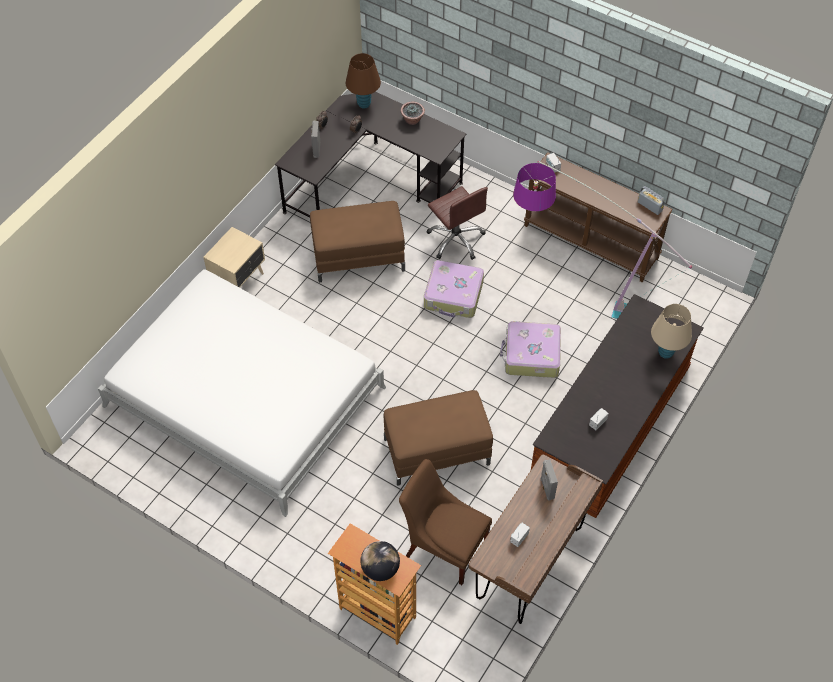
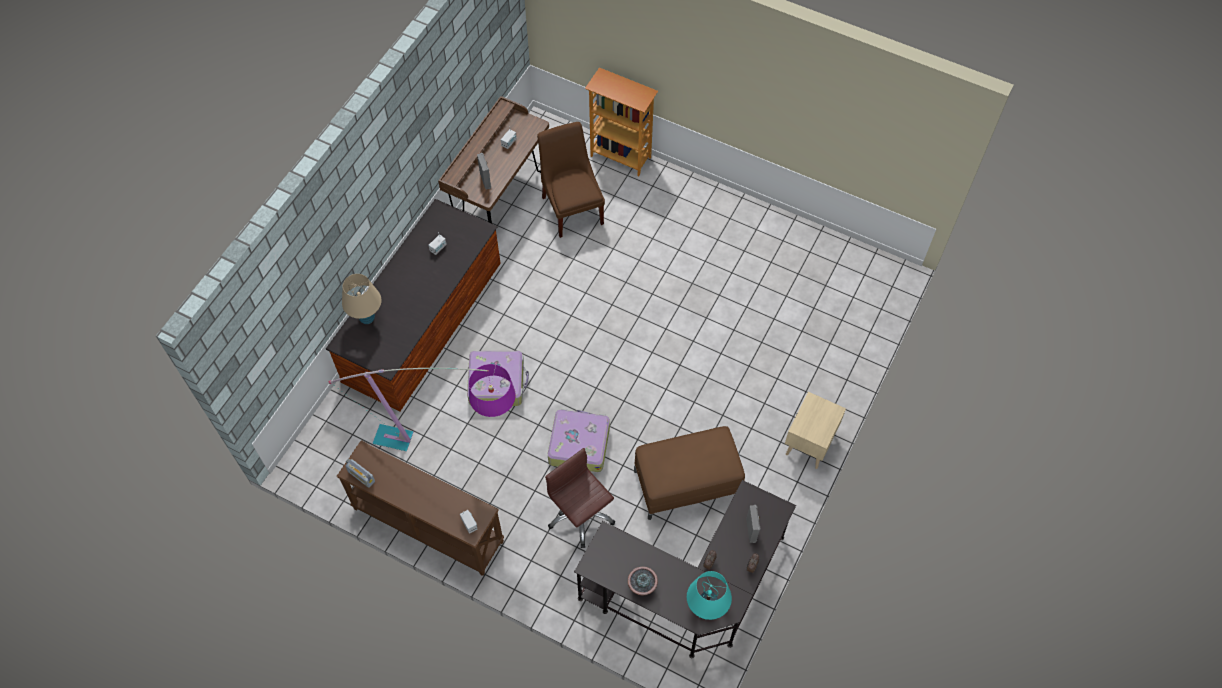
camera: 175 degrees right, 5 degrees up
(245, 397) = (769, 319): white bed -> none
(364, 104) = (706, 609): brown table lamp -> turquoise table lamp
(380, 569) = (615, 83): globe -> none
(436, 452) = (584, 282): brown ottoman -> none
(444, 545) = (572, 207): brown chair -> brown chair turned 135 degrees counterclockwise

